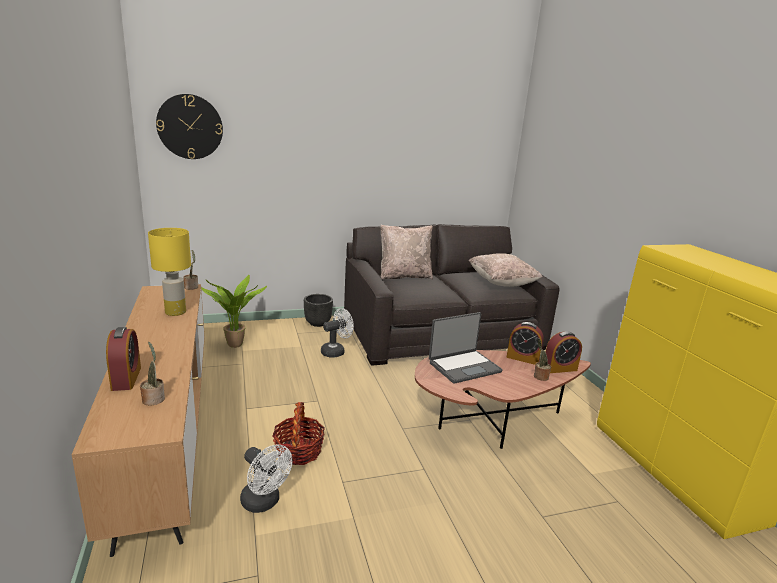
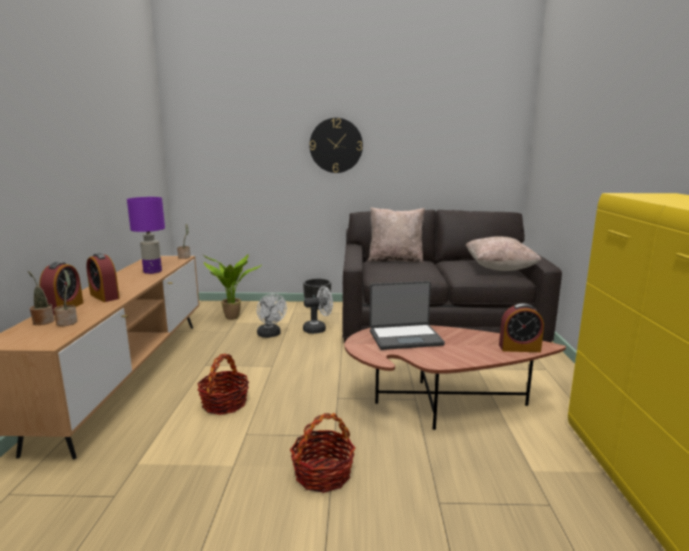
camera: 20 degrees right, 5 degrees down
(175, 312) = (152, 271): yellow table lamp -> purple table lamp
(190, 127) = (205, 124): wall clock -> wall clock (336, 145)
(264, 503) = (164, 439): white fan -> white fan (270, 335)
(438, 510) = (323, 474): none -> basket
(523, 358) = (480, 336): alarm clock -> alarm clock (104, 296)
(539, 376) = (487, 353): potted plant -> potted plant (43, 321)

